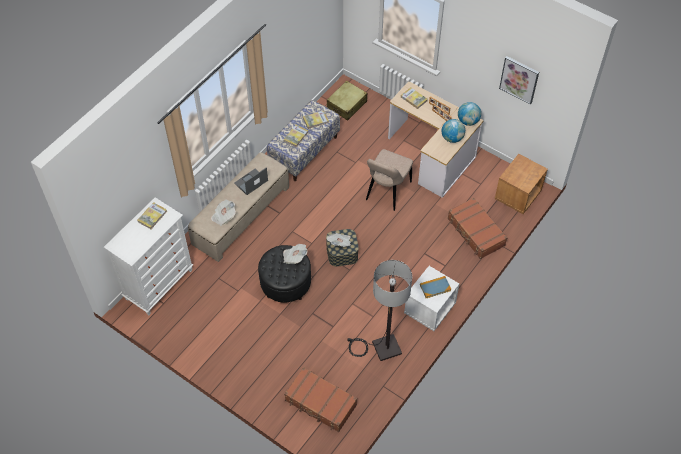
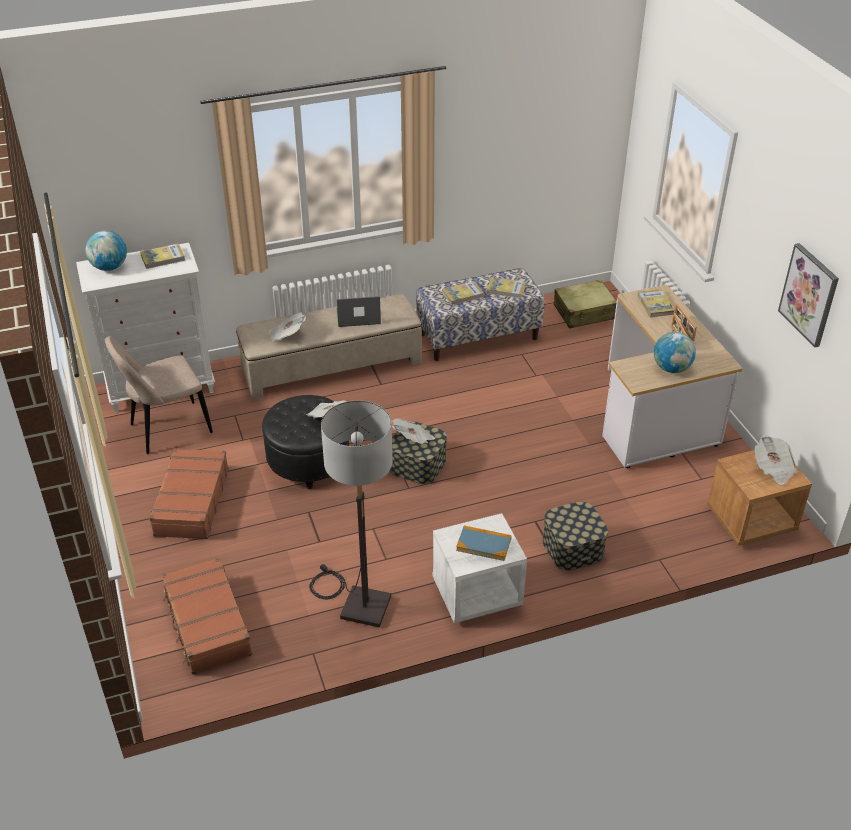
camera: 35 degrees right, 15 degrees down
(387, 192) = (548, 427): beige chair -> beige chair (167, 429)
(452, 258) = (572, 548): none -> storage box
(468, 121) = (715, 360): globe -> globe (109, 267)
(475, 232) = (639, 534): brown suitcase -> brown suitcase (191, 502)
(526, 169) = (773, 469): none -> newspaper

